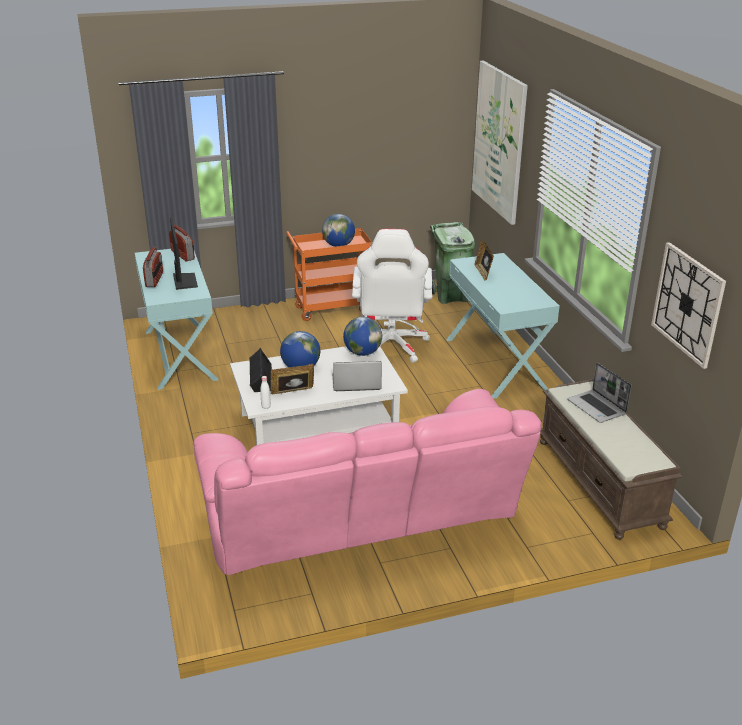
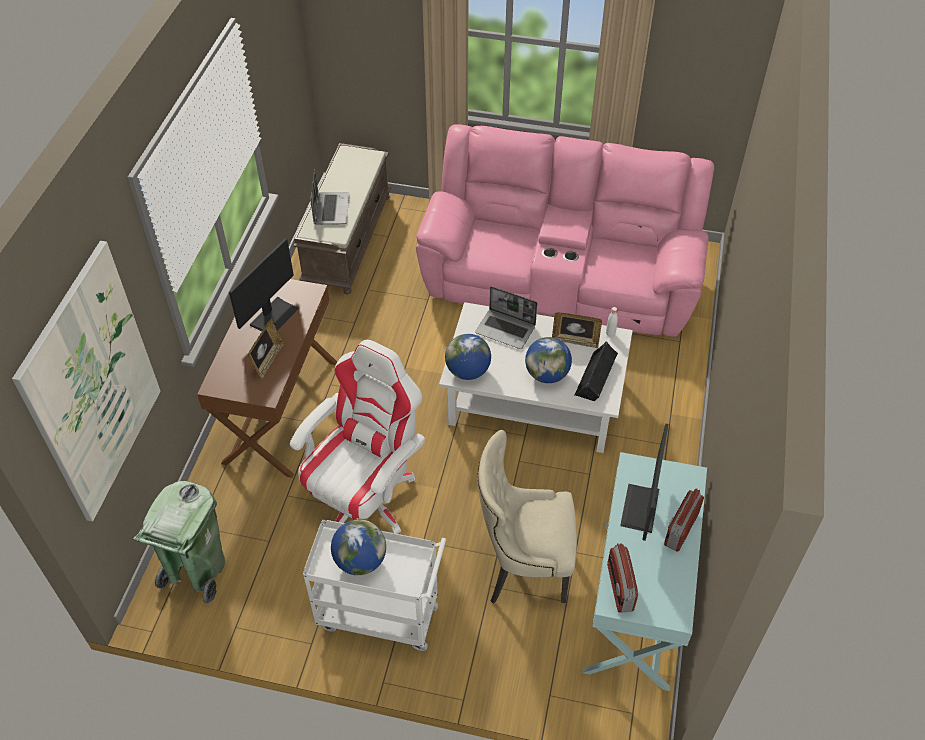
camera: 150 degrees left, 20 degrees up
(262, 348) = (524, 566): none -> beige chair
(330, 310) = (382, 619): orange cart -> white cart
(495, 363) = (280, 410): turquoise desk -> brown desk
(511, 290) = (273, 316): none -> monitor
(688, 304) = (283, 77): wall clock -> none

